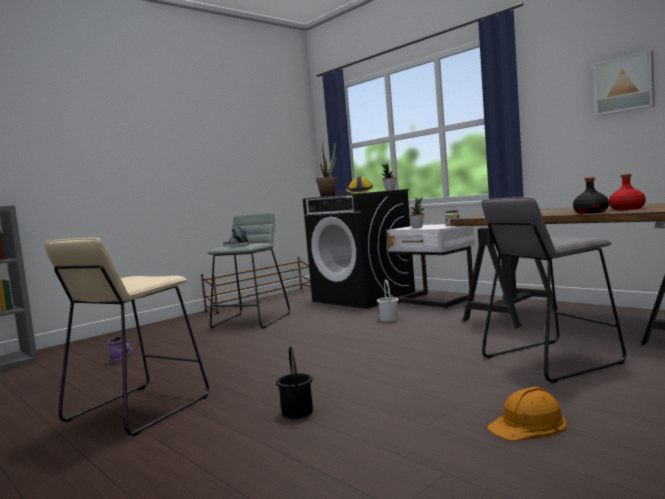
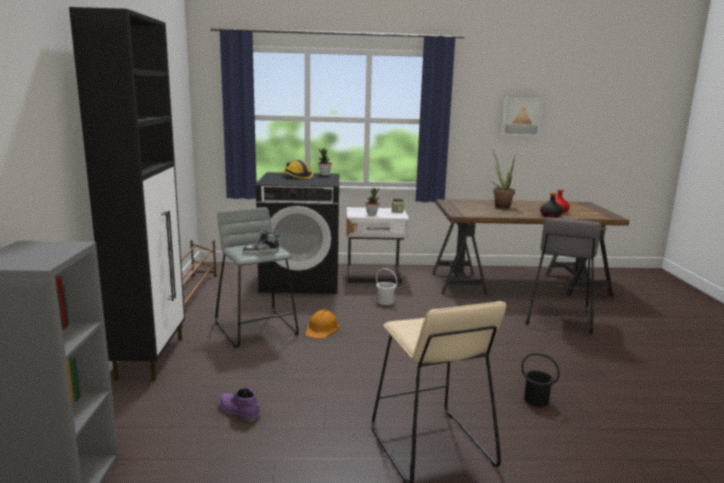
camera: 50 degrees left, 10 degrees up
(164, 324) = (151, 357): none -> black cabinet
(329, 195) = (272, 179): potted plant -> potted plant (500, 206)
(528, 424) = (639, 363): orange hard hat -> orange hard hat (322, 329)

